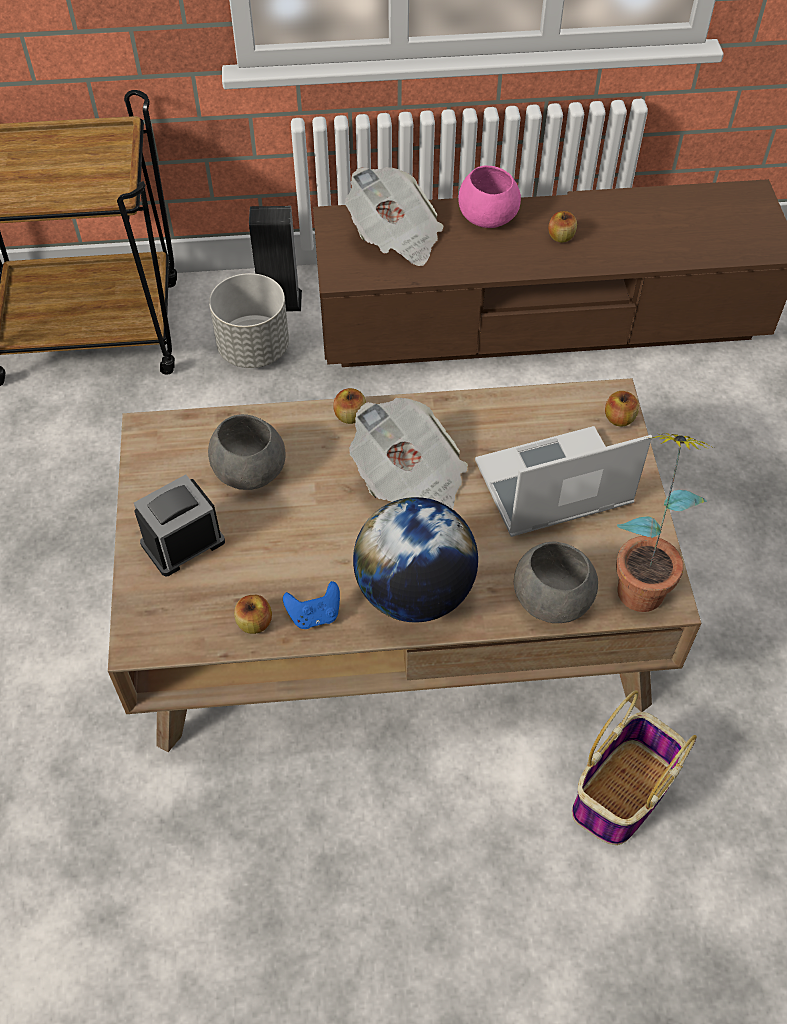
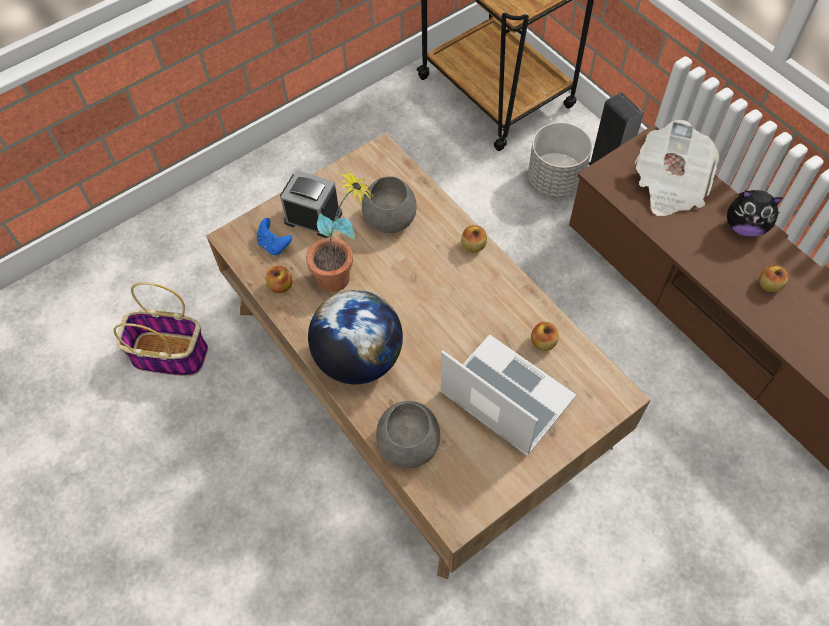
camera: 60 degrees right, 5 degrees up
(314, 615) = (306, 313): blue game controller -> blue game controller (274, 245)
(410, 480) = (446, 308): newspaper -> none
(486, 215) = (744, 227): pink bowl -> plush toy
(619, 419) = (601, 410): apple -> apple (543, 342)
(621, 794) = (364, 592): basket -> basket (168, 355)
(642, 579) = (464, 494): potted plant -> potted plant (344, 275)

